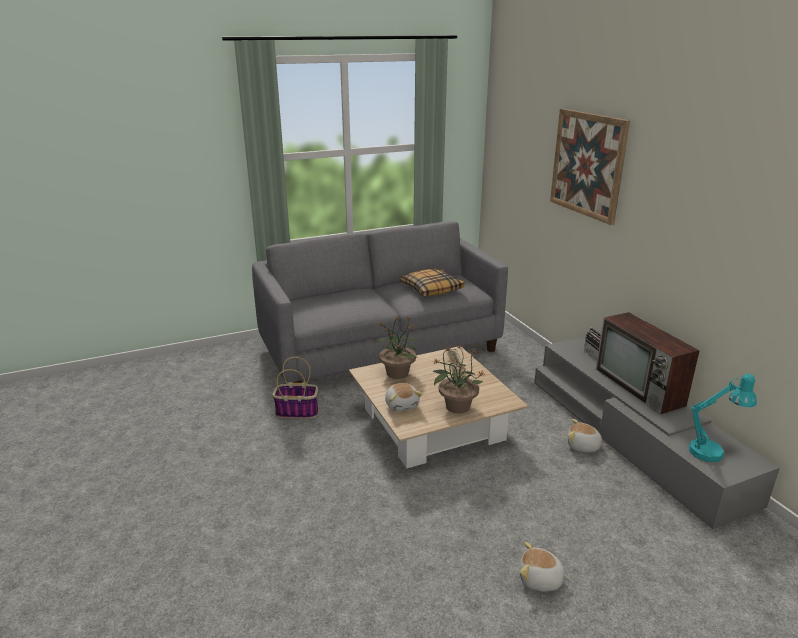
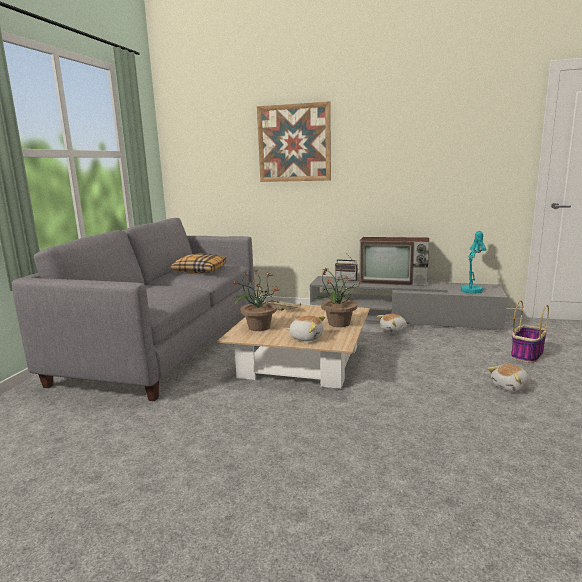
camera: 50 degrees left, 10 degrees down
(298, 411) = (183, 408): basket -> basket (527, 354)

